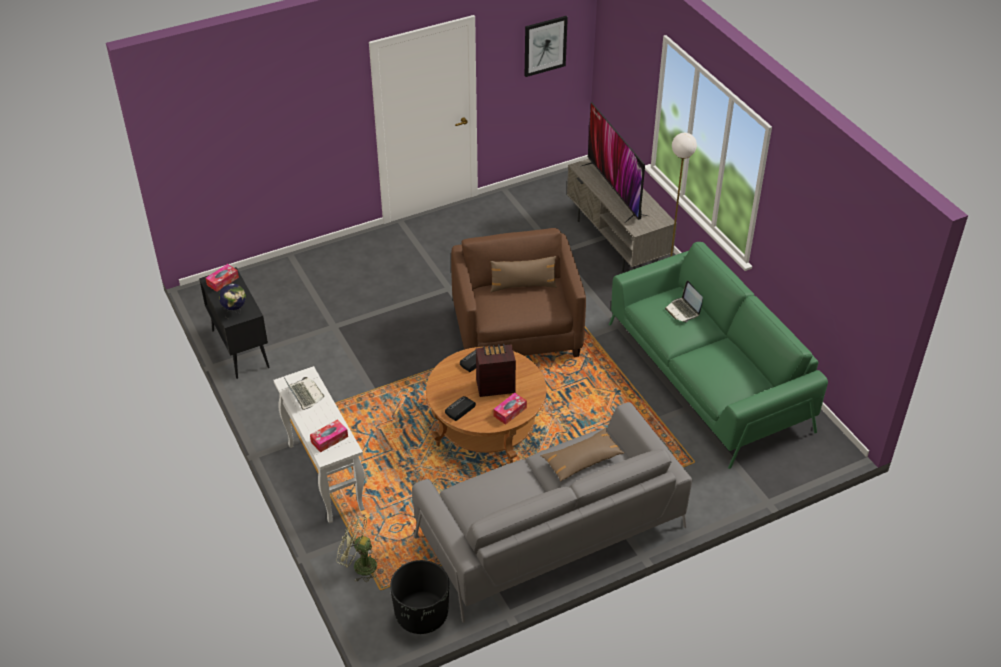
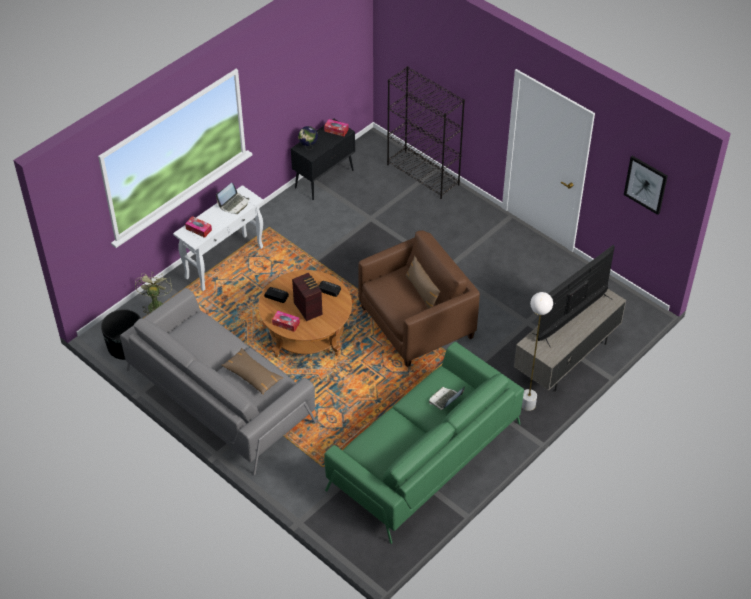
camera: 70 degrees right, 5 degrees up
(292, 266) = (423, 174): none -> black bookcase

